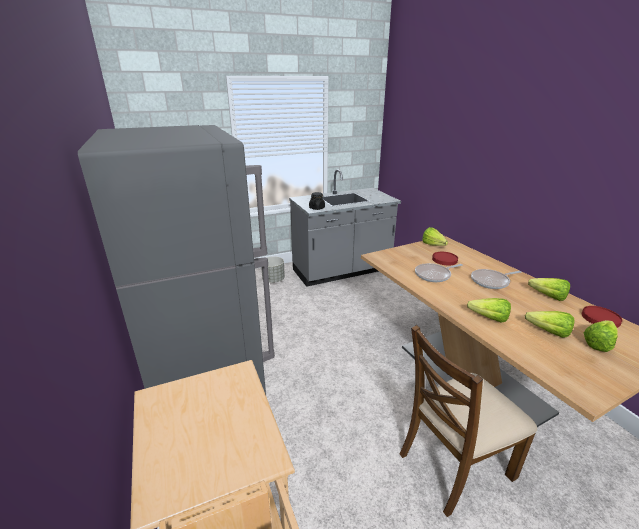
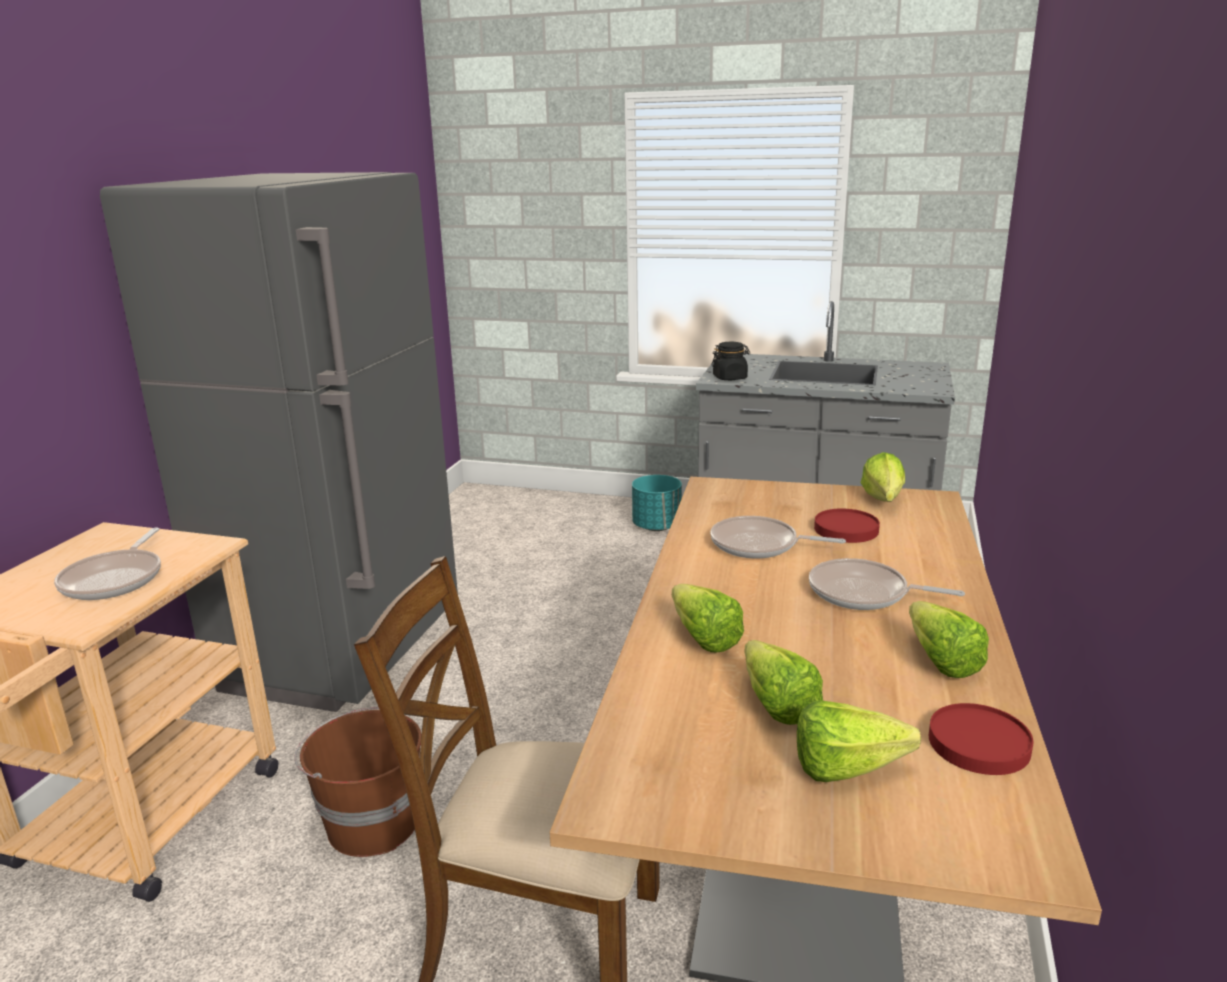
camera: 40 degrees right, 5 degrees down
(229, 420) = (116, 579): none -> frying pan
(273, 280) = (657, 526): grey planter -> turquoise planter
(339, 467) = (371, 824): none -> brown bucket

